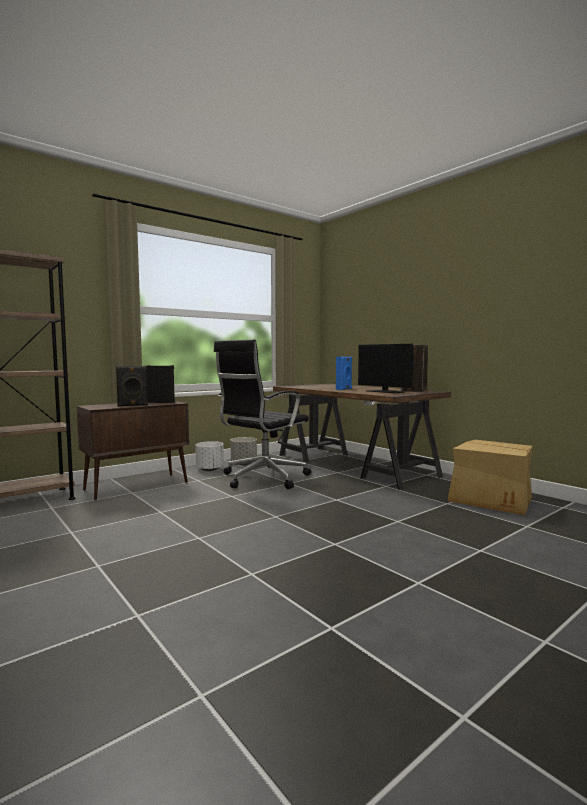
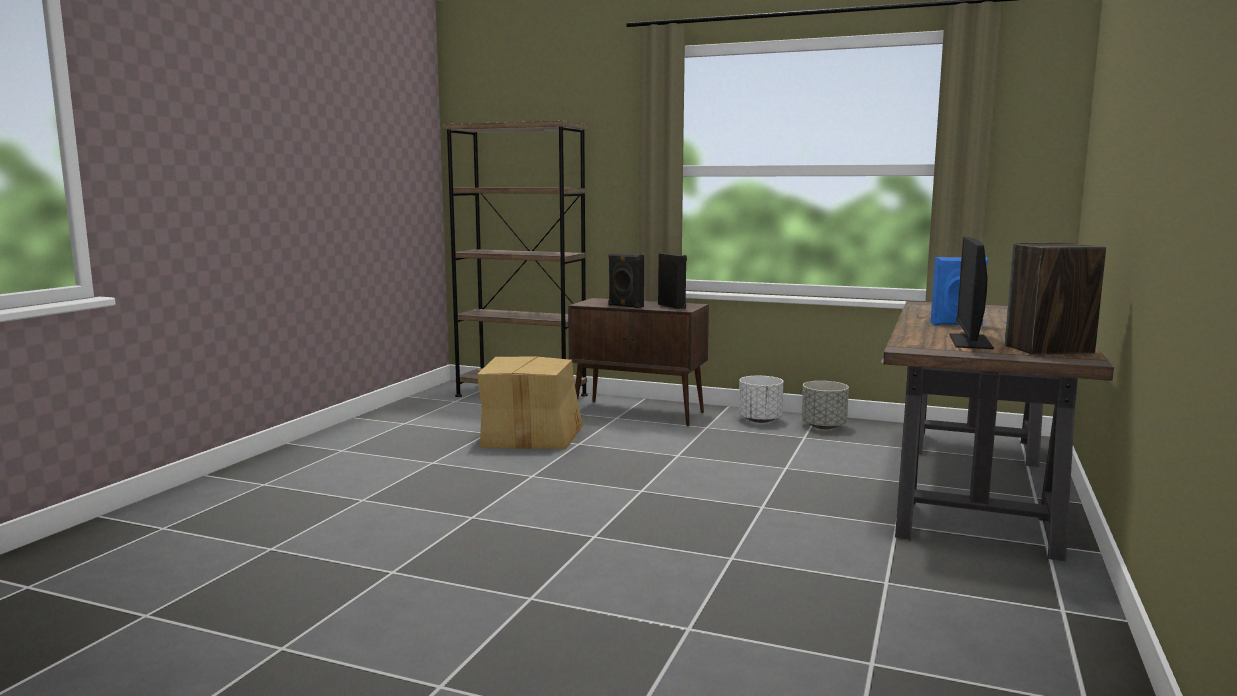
camera: 60 degrees right, 5 degrees up
(262, 478) = (775, 451): black office chair -> none
(491, 499) = (990, 620): cardboard box -> cardboard box (529, 435)

